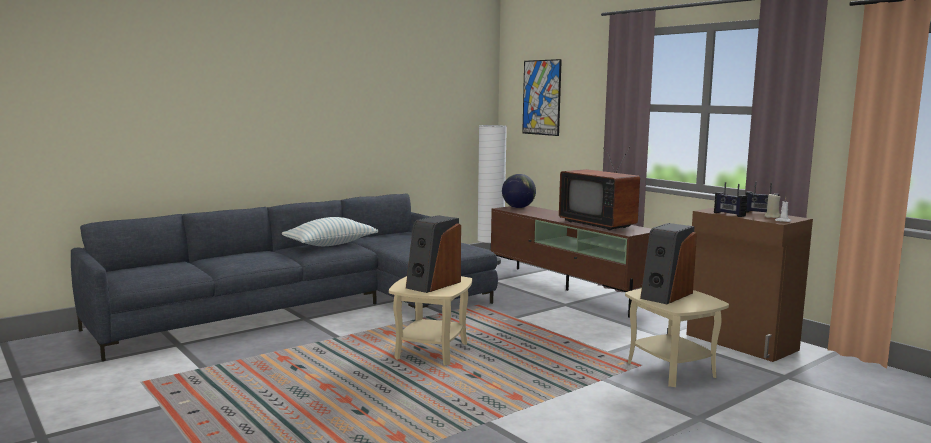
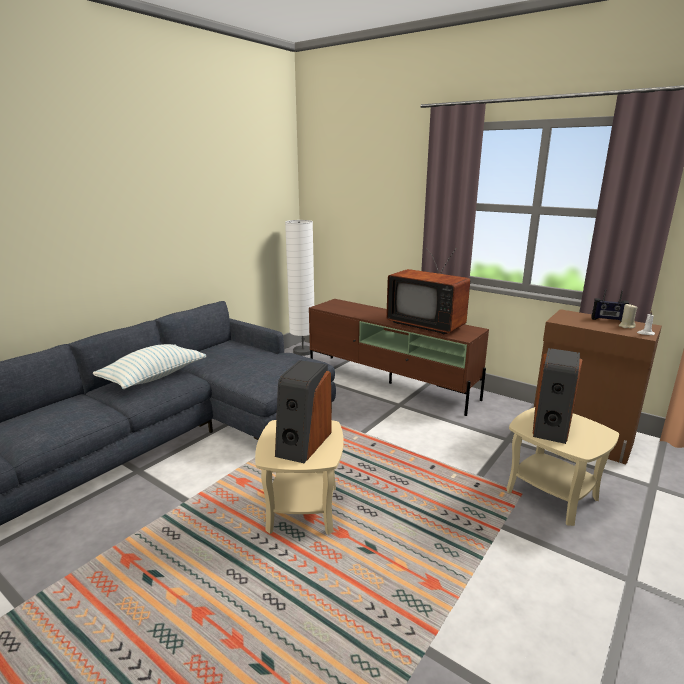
camera: 15 degrees left, 10 degrees up
(518, 207) = (333, 304): globe -> none
(541, 97) = (348, 192): picture -> none
(729, 214) = (585, 325): radio -> none

